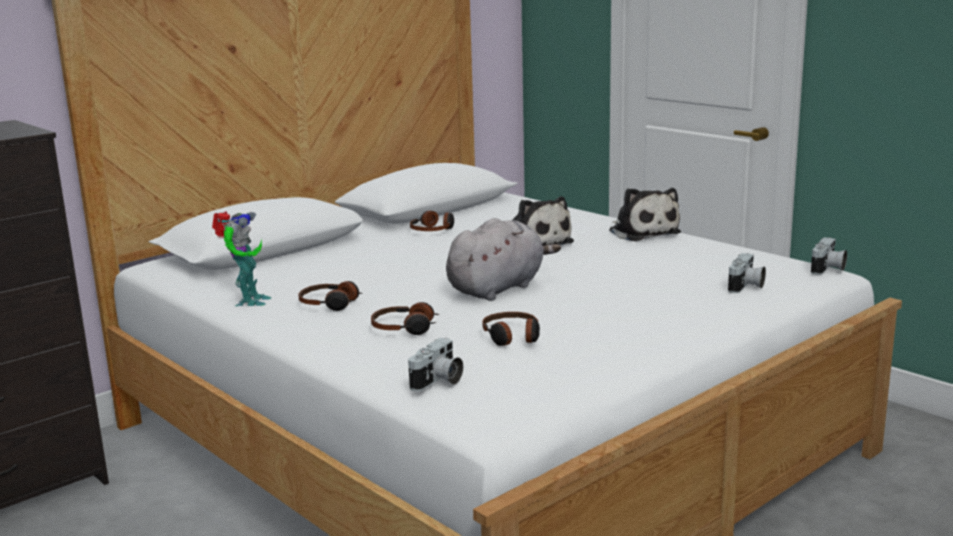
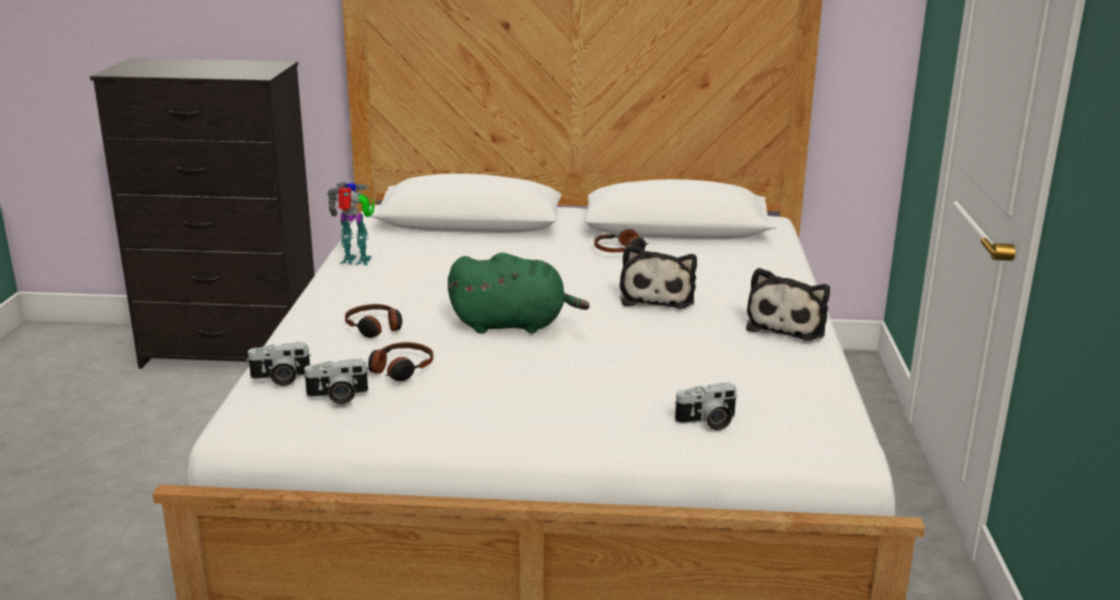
camera: 45 degrees right, 5 degrees up
(248, 301) = (357, 261): toy robot -> toy robot turned 135 degrees counterclockwise
(330, 304) = (389, 286): headphones -> none
(498, 288) = (513, 325): grey plush toy -> green plush toy
(828, 269) = (850, 446): camera -> camera (337, 397)

